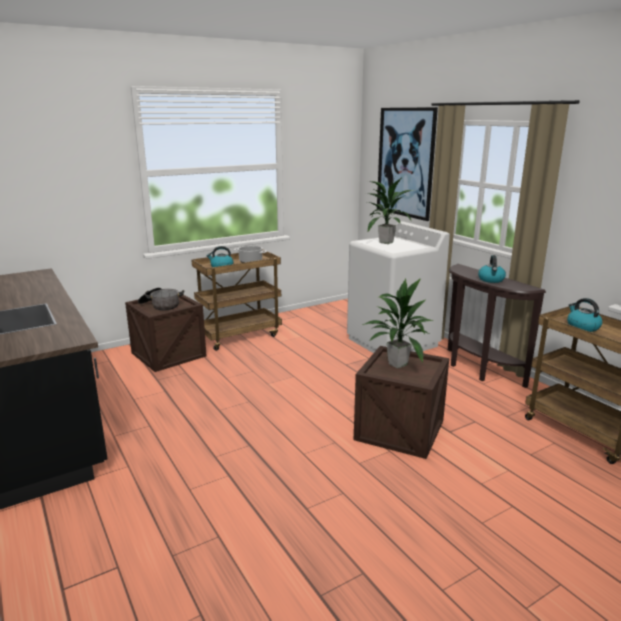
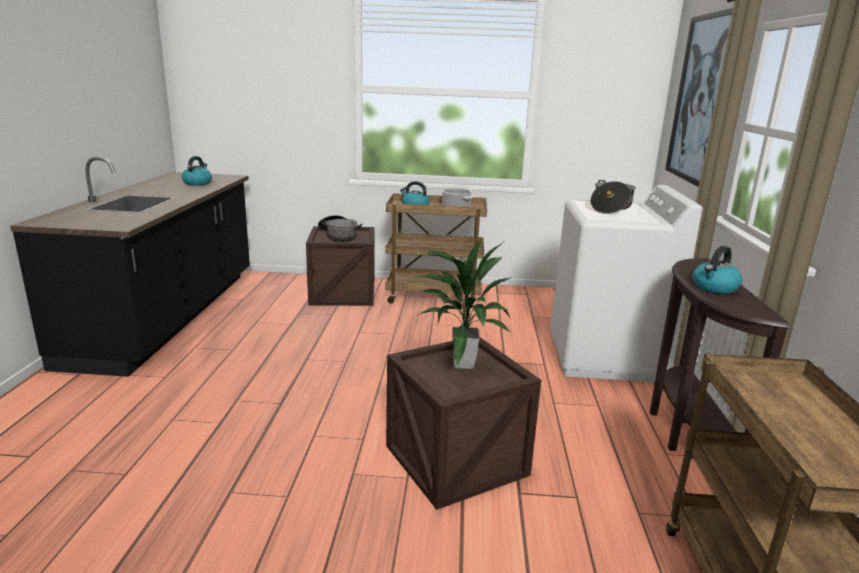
camera: 35 degrees right, 0 degrees up
(385, 242) = (610, 208): potted plant -> cooking pot
(582, 327) = (778, 399): kettle -> kettle (197, 183)

